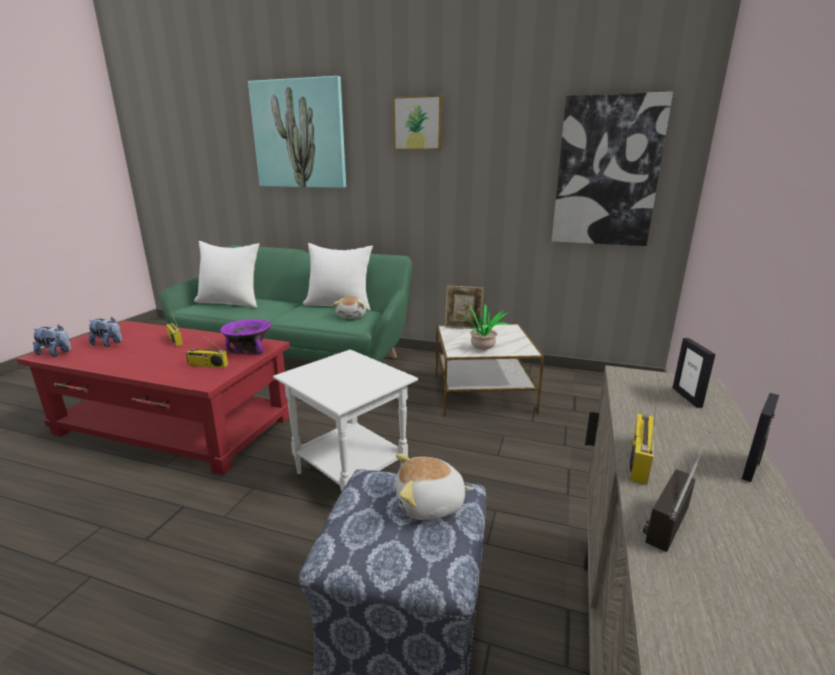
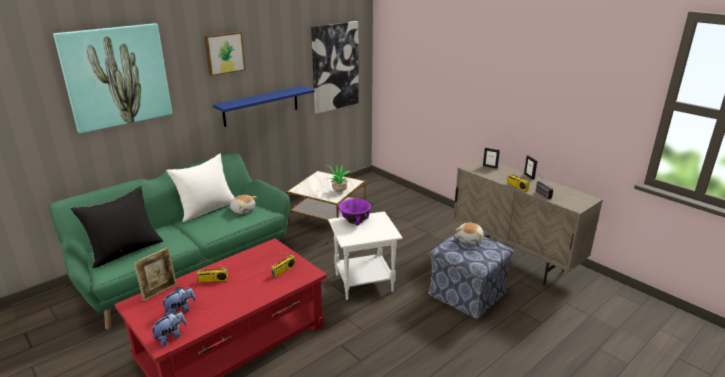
camera: 60 degrees left, 5 degrees up
(231, 302) = (125, 251): white pillow -> black pillow
(249, 350) = (274, 253): purple bowl -> purple bowl (355, 221)
(462, 207) = (261, 106): none -> blue shelf
(463, 328) = (302, 186): picture frame -> picture frame (159, 291)

